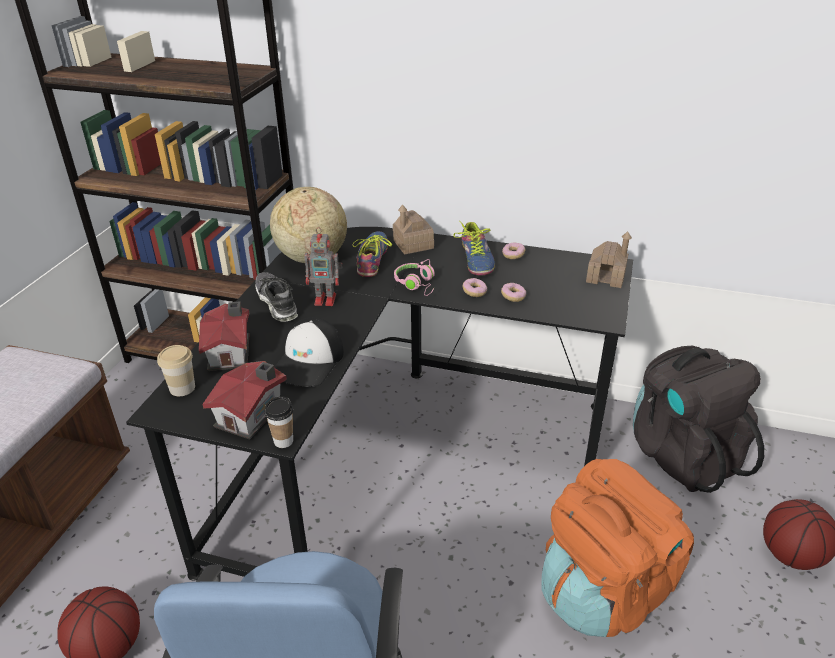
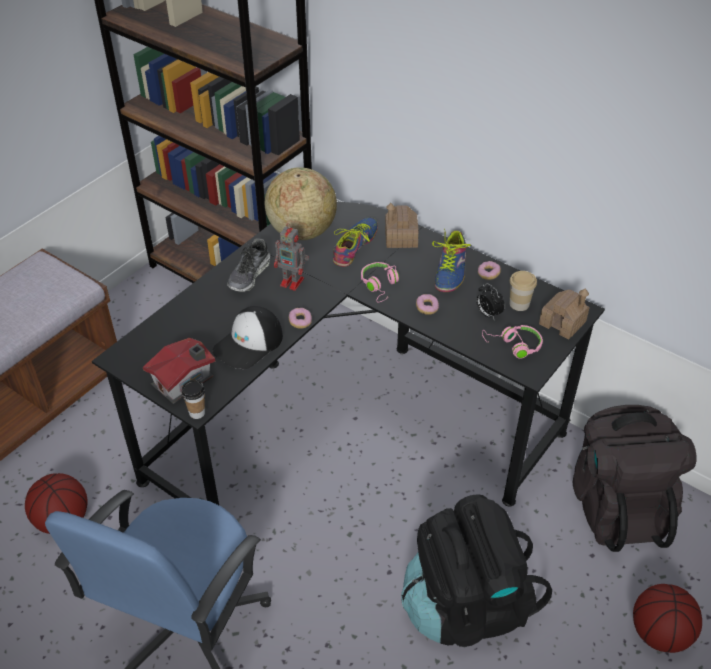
camera: 20 degrees right, 10 degrees up
(182, 388) = (142, 341): cup -> cup (519, 304)
(231, 351) = (193, 316): toy house -> none
(276, 303) = (249, 275): shoe -> shoe turned 150 degrees counterclockwise
(513, 297) = (459, 323): donut -> donut (300, 322)
(534, 284) = (488, 314): none -> alarm clock
(576, 303) = (513, 345): none -> pink headphones
(604, 591) = (466, 606): orange backpack -> black backpack

